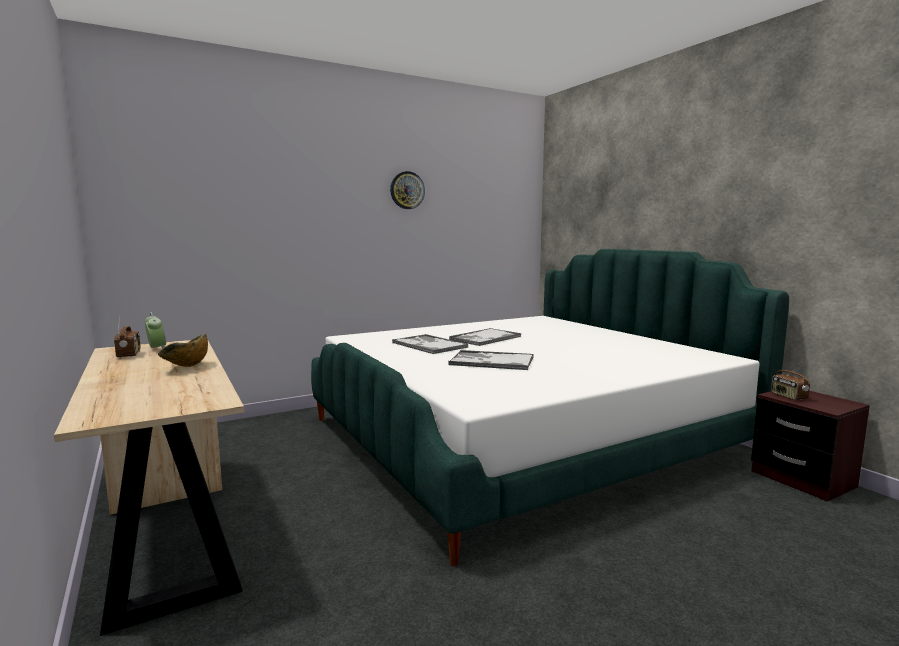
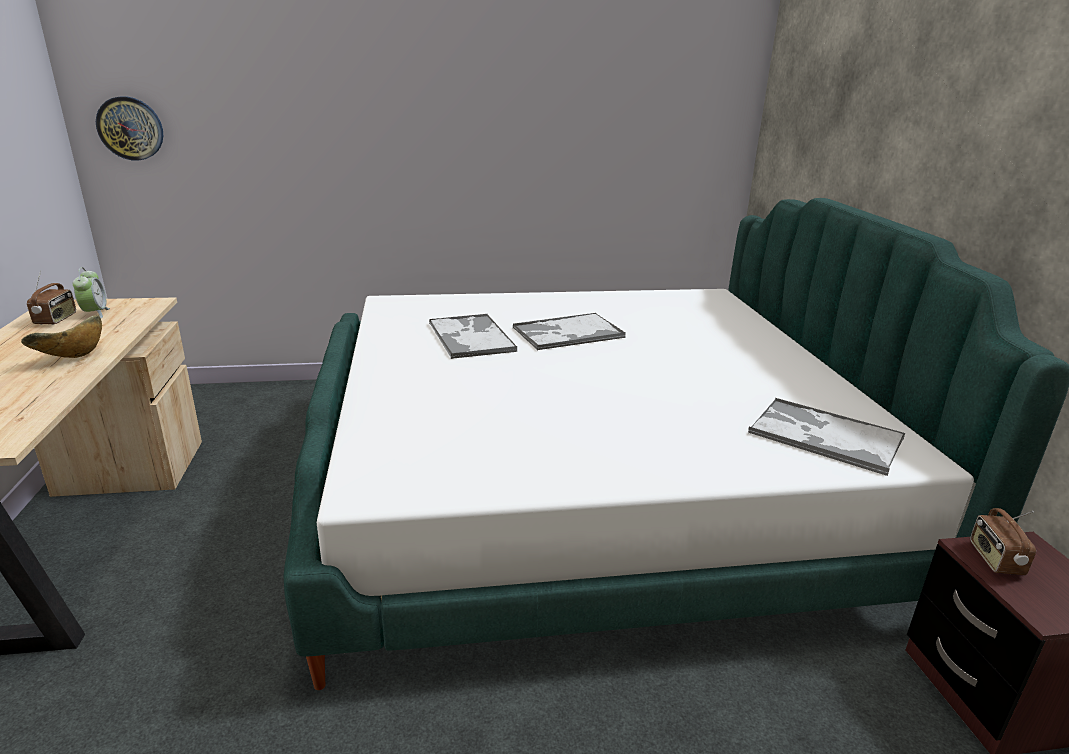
camera: 20 degrees right, 15 degrees up
(407, 190) = (514, 75): wall clock -> wall clock (130, 128)
(491, 361) = (509, 391): tray -> tray (824, 436)

